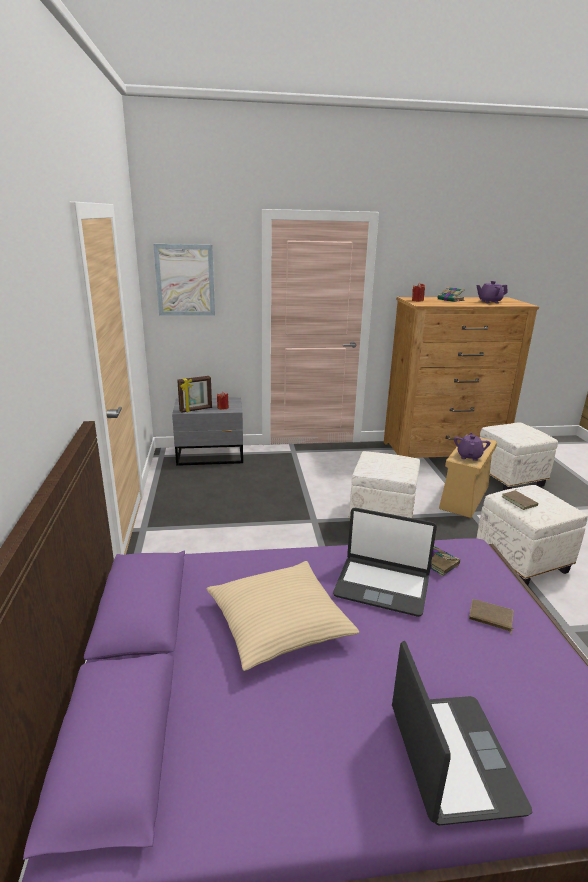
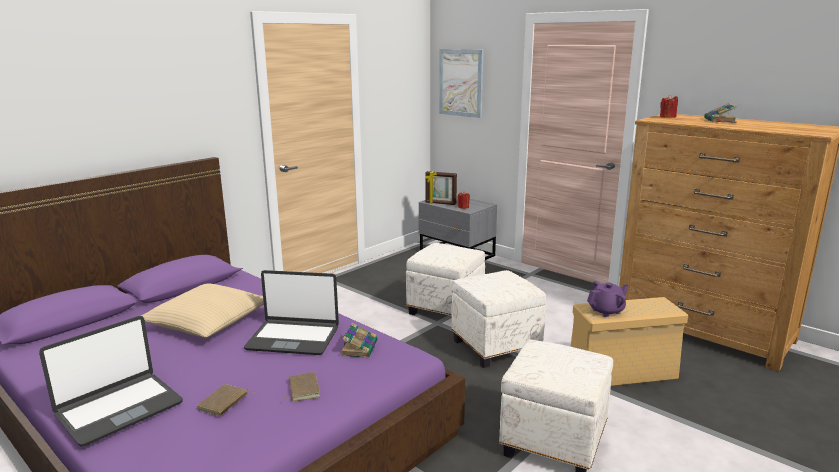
camera: 50 degrees right, 5 degrees down
(382, 586) = (293, 338): laptop -> laptop turned 60 degrees counterclockwise
(489, 302) = (768, 127): purple teapot -> none
(509, 479) = (731, 386): white ottoman -> white ottoman (446, 309)
(520, 501) = (542, 354): brown book -> brown book (224, 402)

